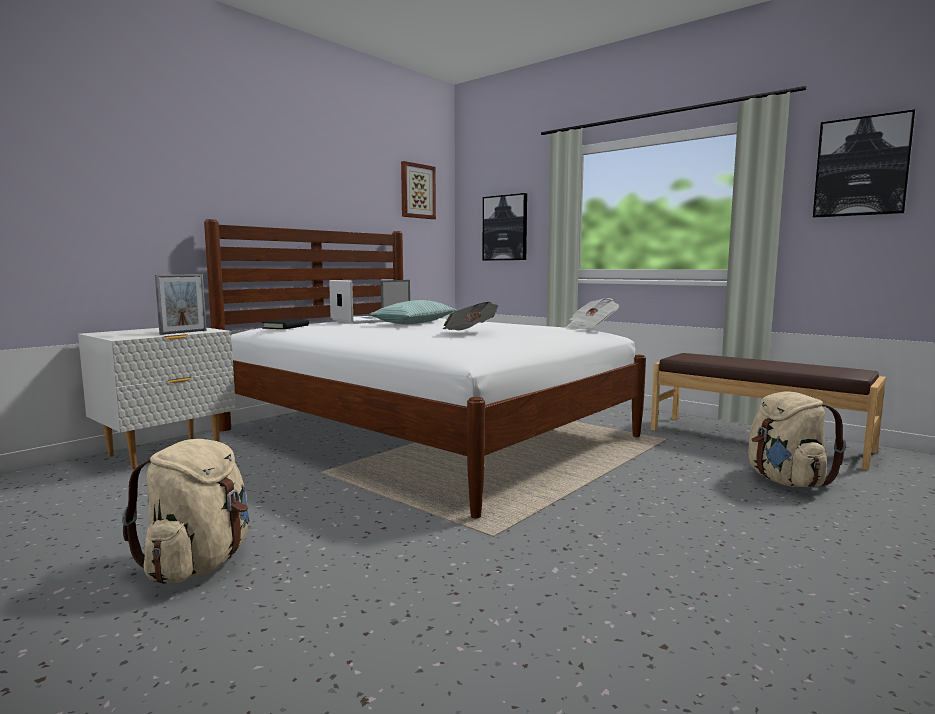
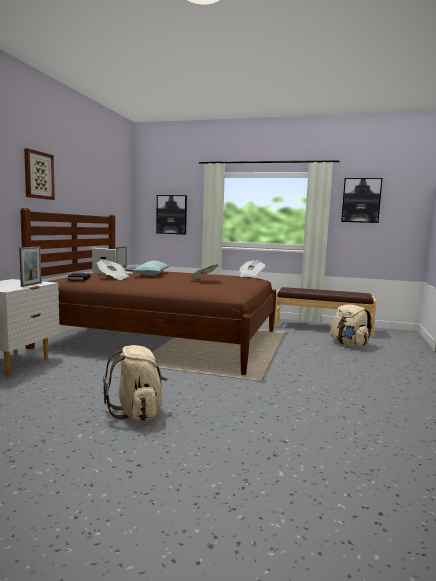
camera: 25 degrees left, 0 degrees up
(335, 327) = (113, 278): none -> newspaper
(417, 191) = (118, 189): picture -> picture (38, 175)
(425, 433) = (163, 339): white bed -> brown bed

